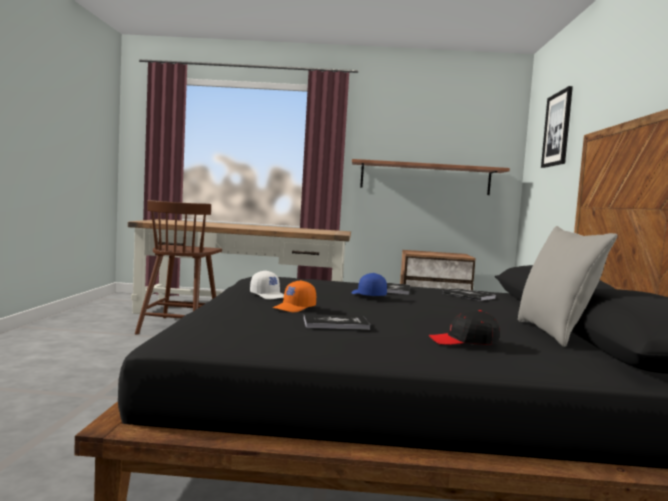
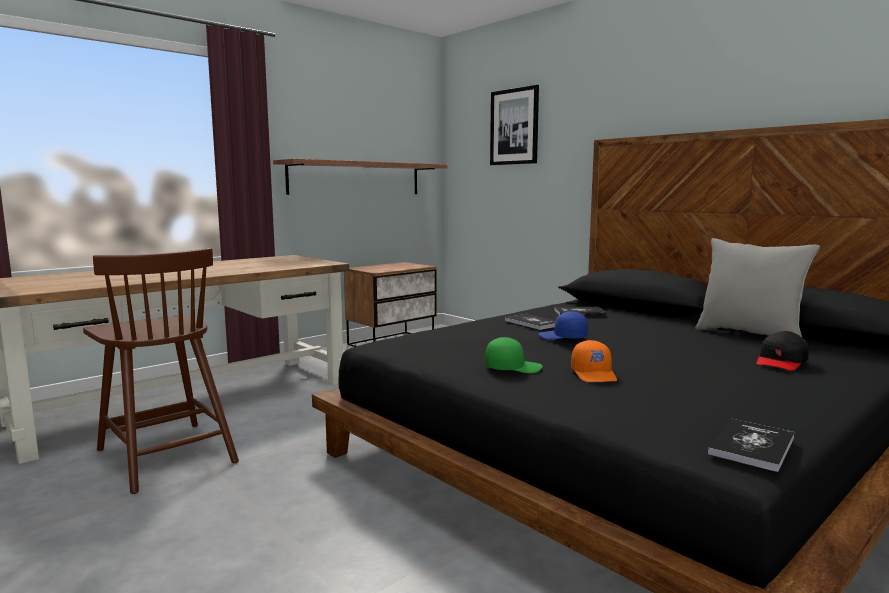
camera: 45 degrees left, 5 degrees up
(269, 295) = (513, 368): white cap -> green cap
(335, 324) = (685, 379): book -> book (752, 446)

